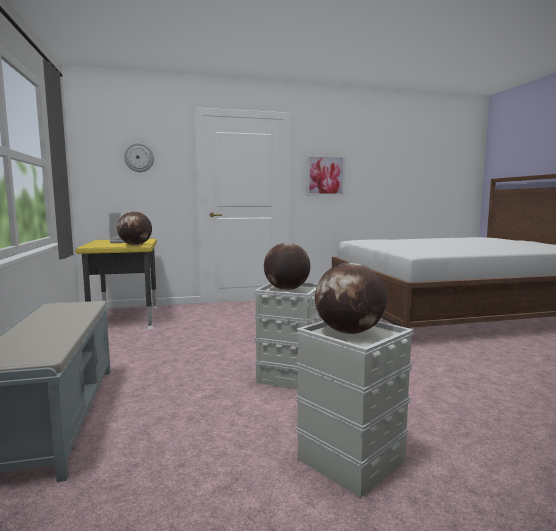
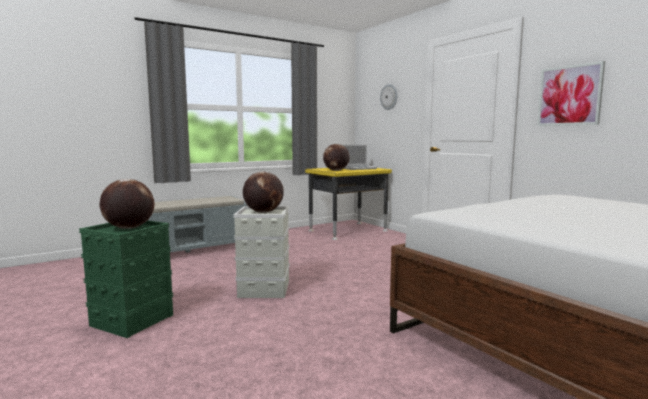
camera: 70 degrees right, 0 degrees up
(349, 459) = (132, 320): grey storage box -> green storage box

